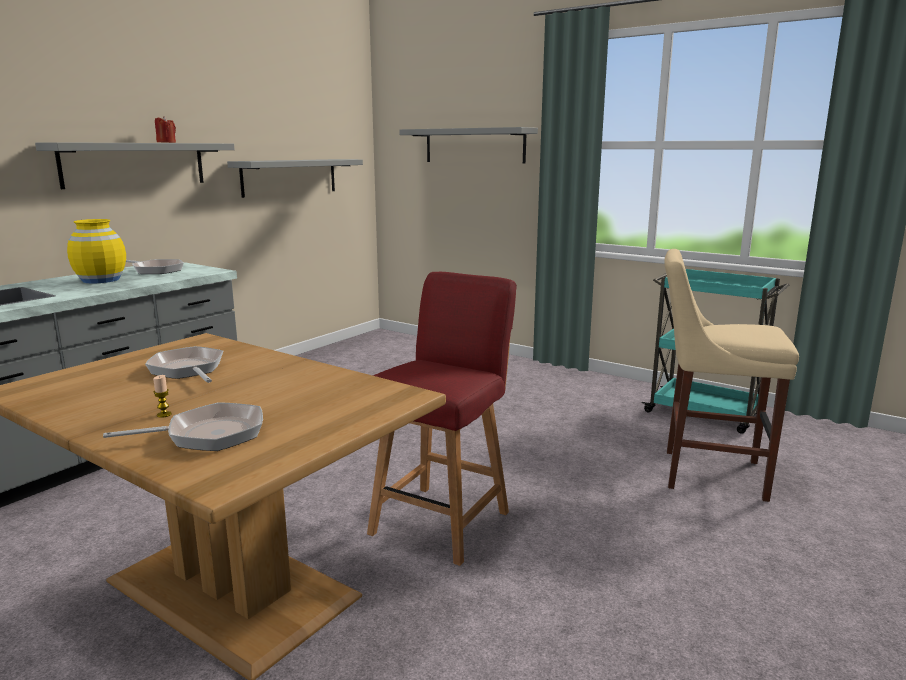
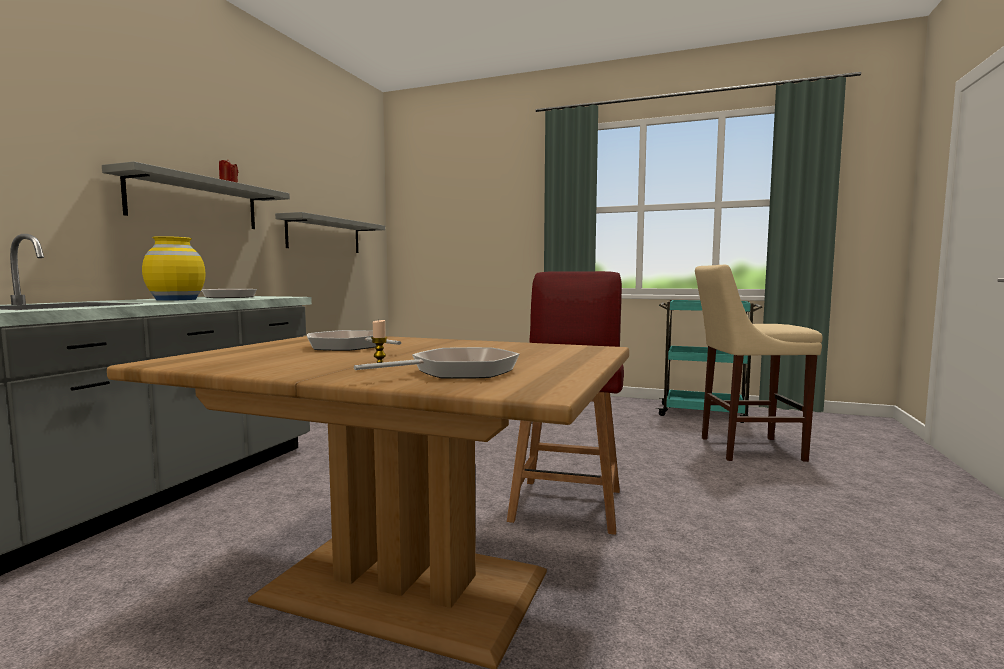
camera: 15 degrees left, 10 degrees down
(474, 145) = (482, 215): grey shelf -> none

